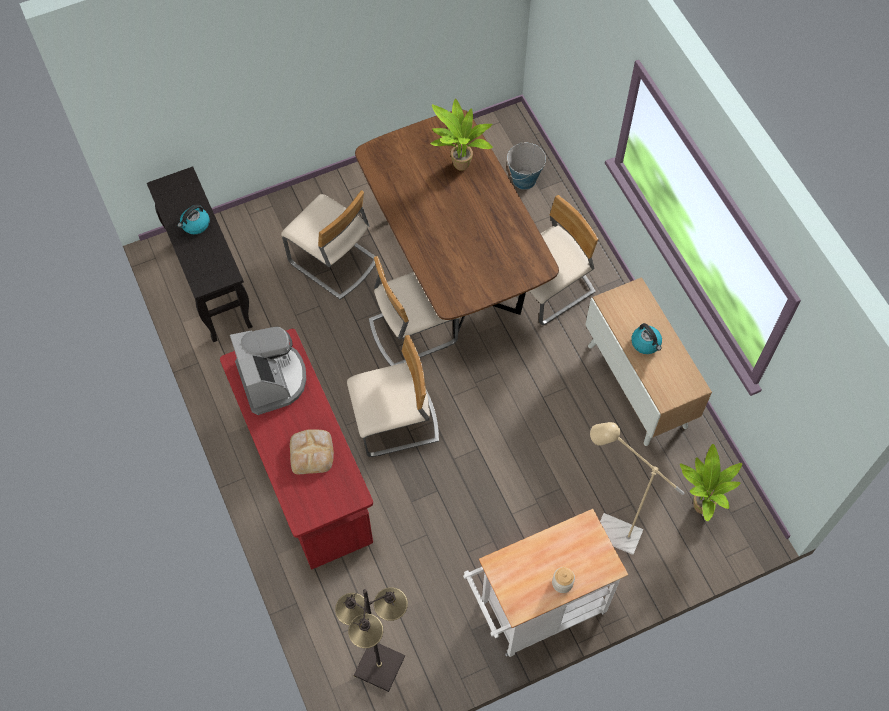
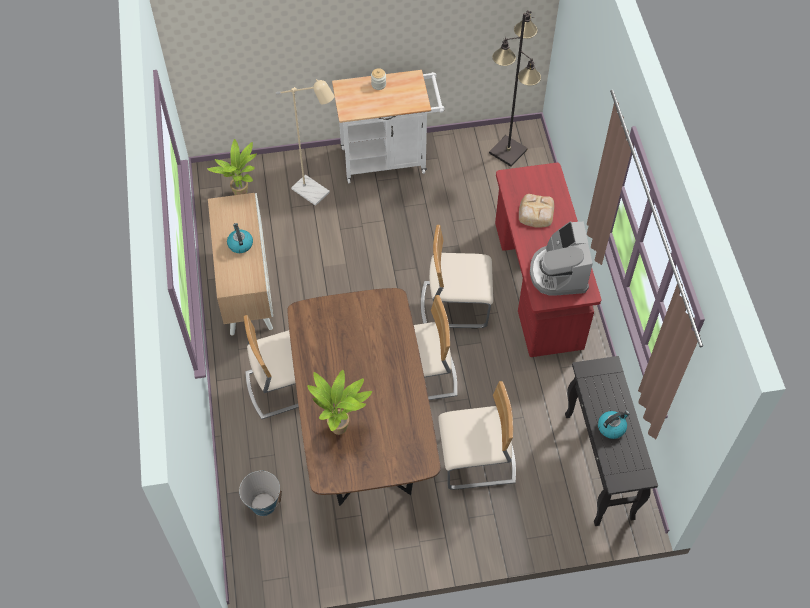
camera: 165 degrees left, 5 degrees down
(333, 262) = (477, 461): beige chair -> beige chair turned 120 degrees clockwise

